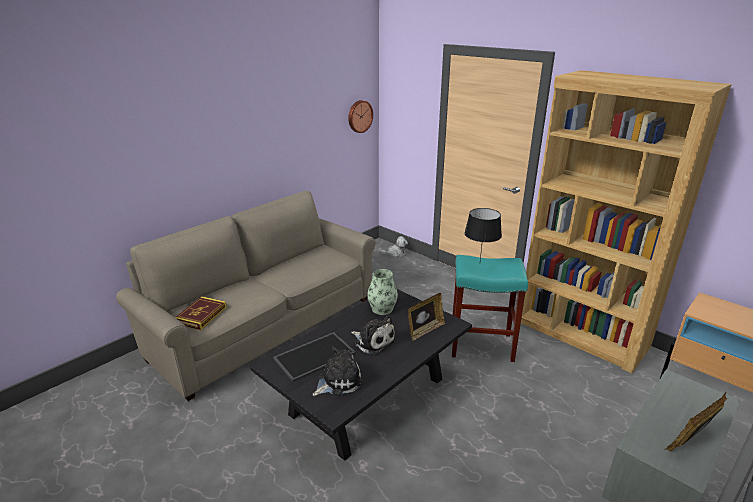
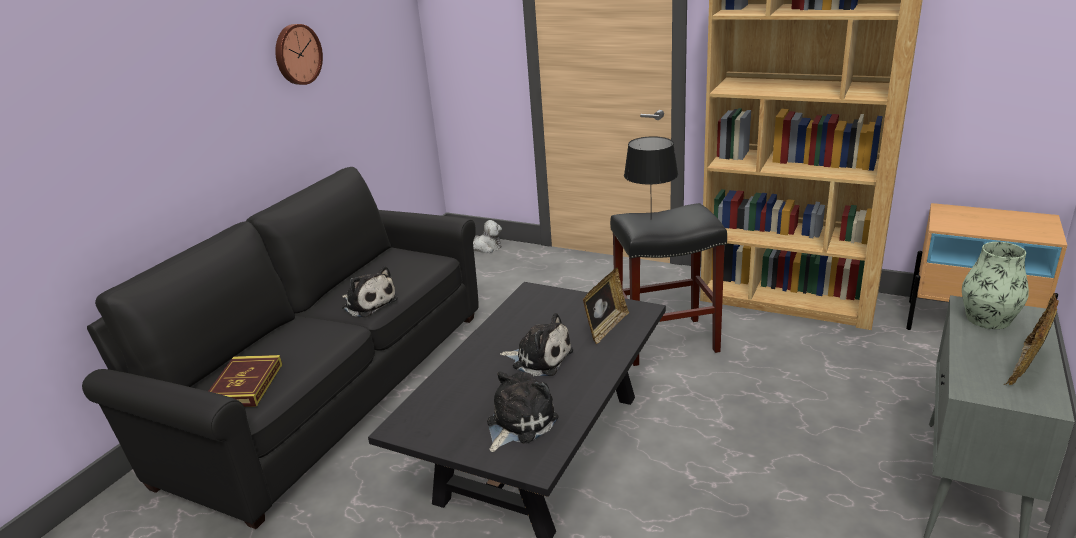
camera: 15 degrees left, 0 degrees up
(263, 325) = (328, 389): beige sofa -> black sofa
(292, 279) = (368, 303): none -> plush toy
(314, 355) = (463, 397): tray -> none
(359, 116) = (398, 44): wall clock -> wall clock (297, 54)
(382, 309) = (529, 314): vase -> vase (988, 319)
(480, 345) = (665, 342): turquoise stool -> black stool

